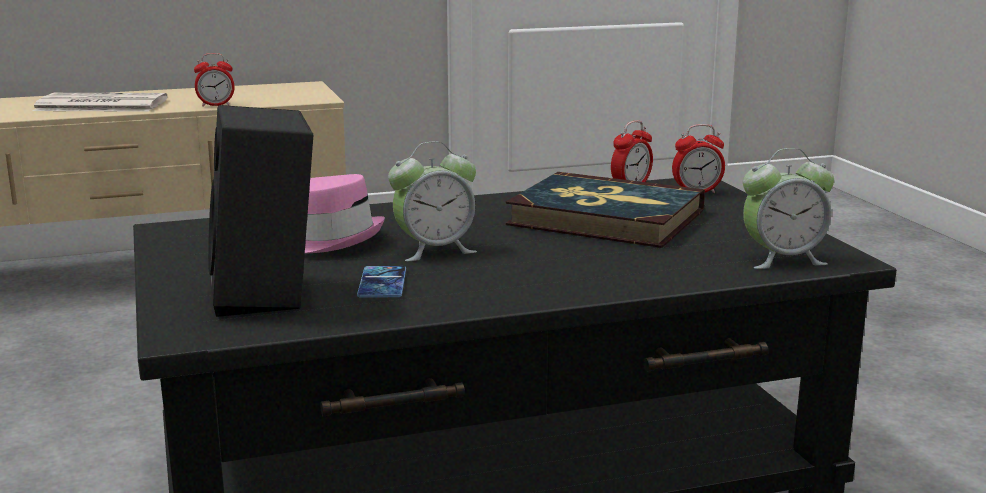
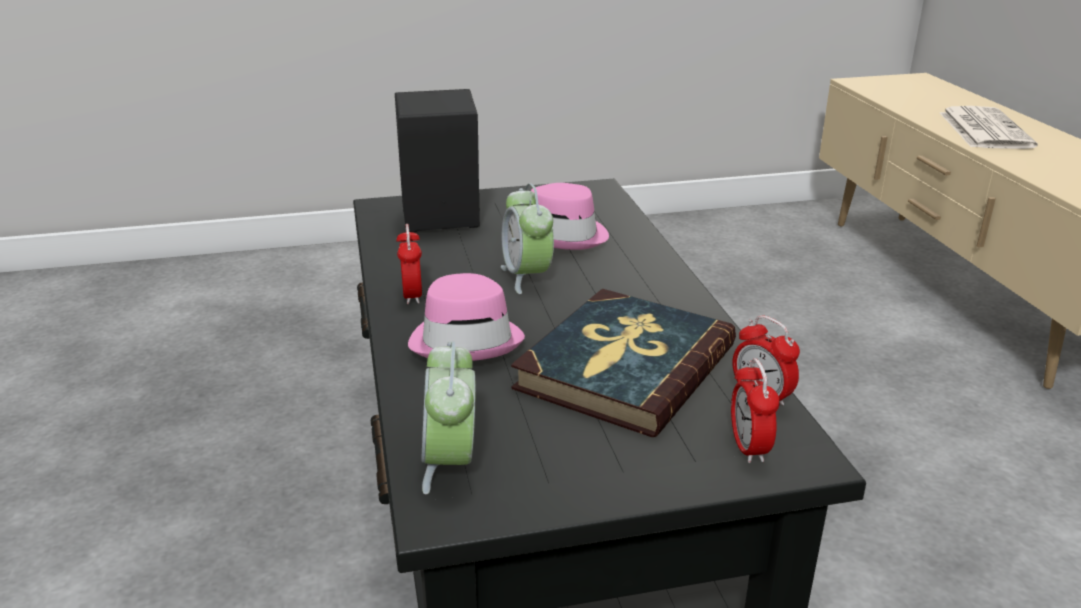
camera: 95 degrees right, 10 degrees up
(216, 105) = (1026, 169): alarm clock -> alarm clock (412, 295)
(382, 283) = (452, 257): phone -> none
(583, 266) = (466, 340): none -> pink hat

